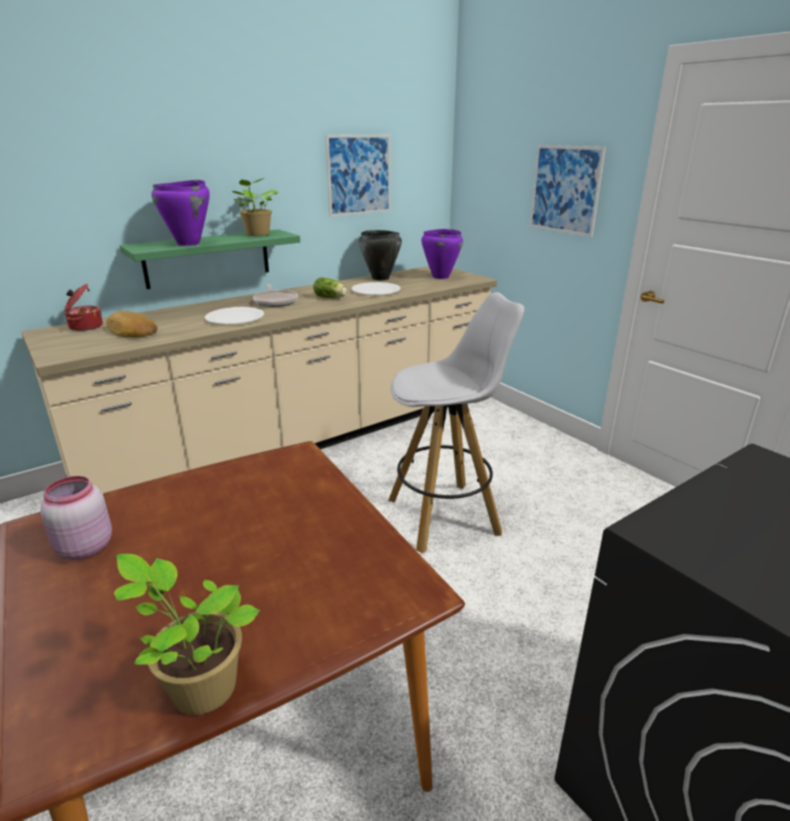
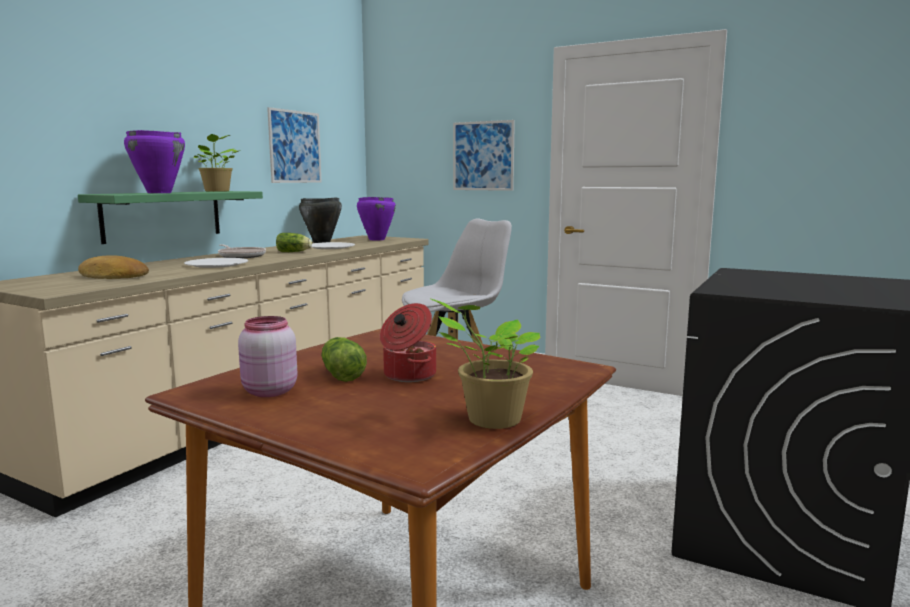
camera: 25 degrees left, 15 degrees down
(85, 326) = (46, 278): cooking pot -> cooking pot (408, 375)
(174, 531) = (341, 374): none -> lettuce

